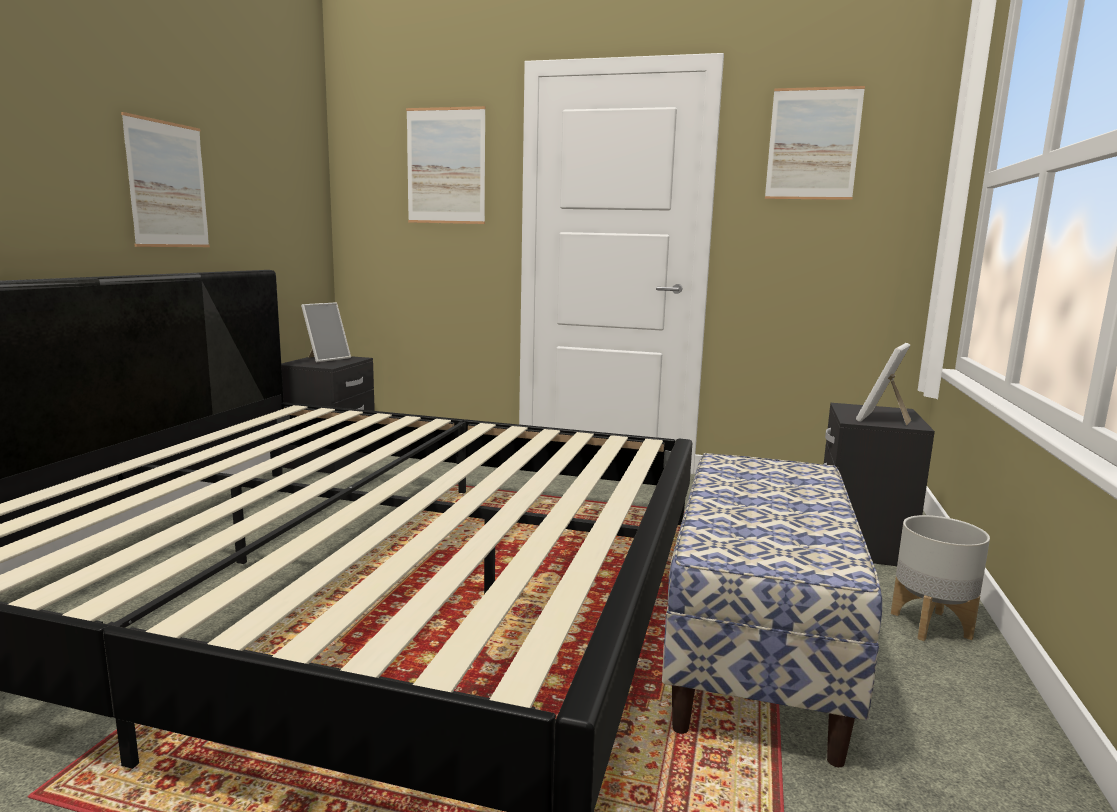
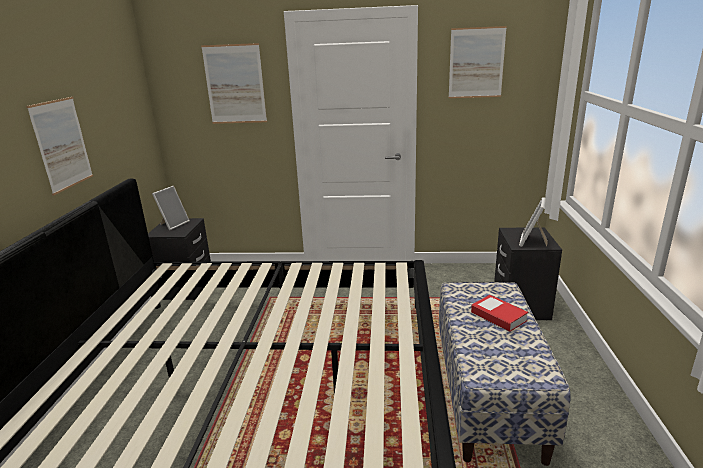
camera: 10 degrees left, 10 degrees up
(783, 496) = (498, 317): none -> book
(929, 625) = (568, 361): grey planter -> none

